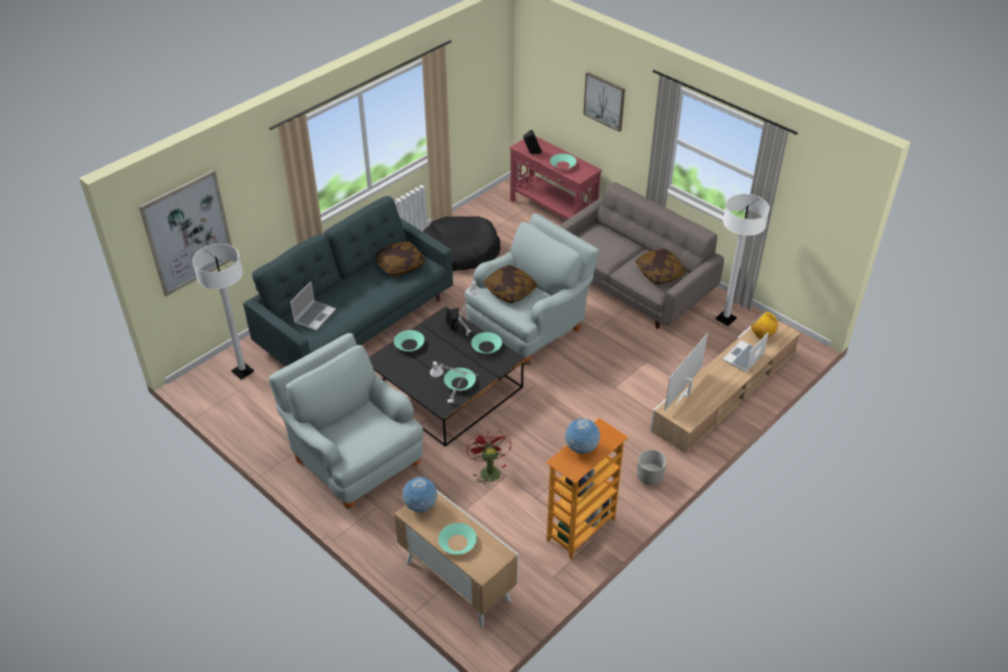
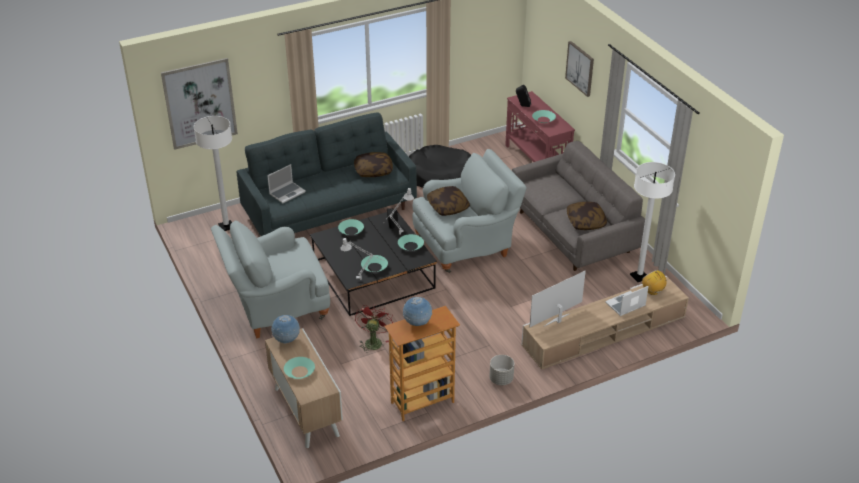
camera: 20 degrees right, 5 degrees down
(354, 459) = (275, 307): grey armchair -> grey armchair turned 90 degrees counterclockwise

